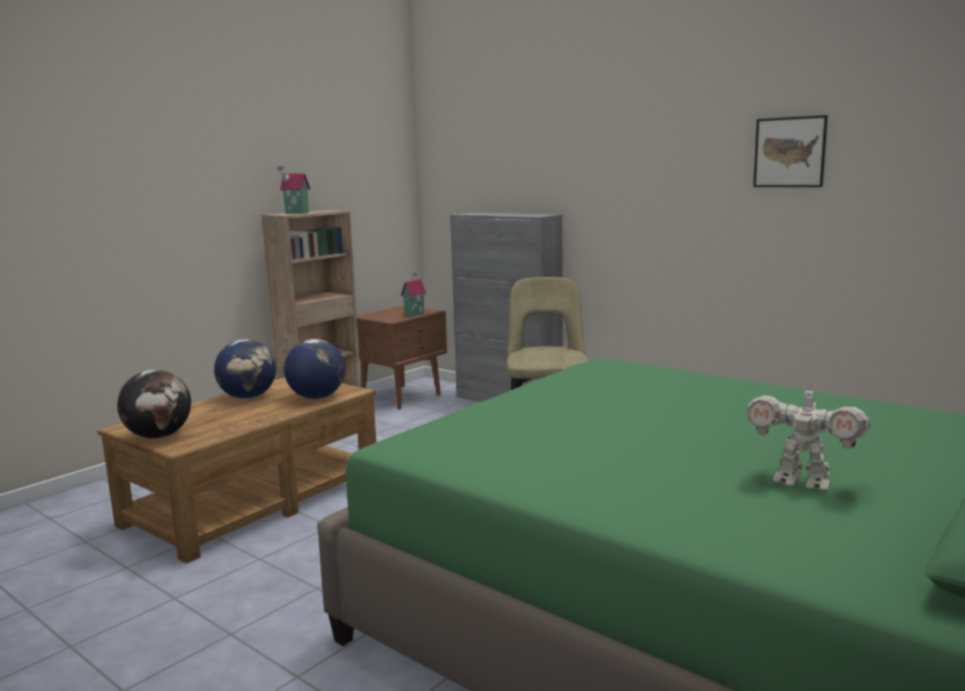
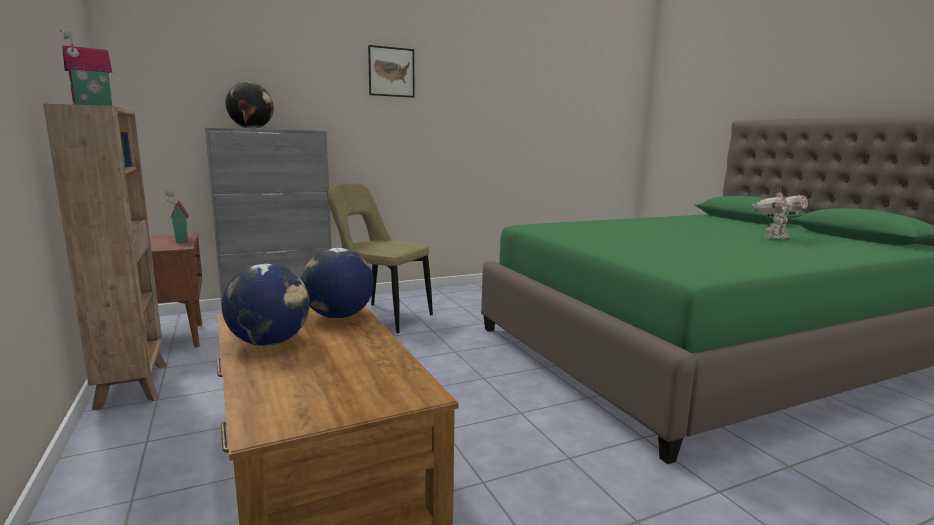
camera: 65 degrees left, 0 degrees up
(159, 436) = (355, 403): globe -> globe (251, 128)
(789, 152) = (491, 92): picture -> picture (391, 72)

